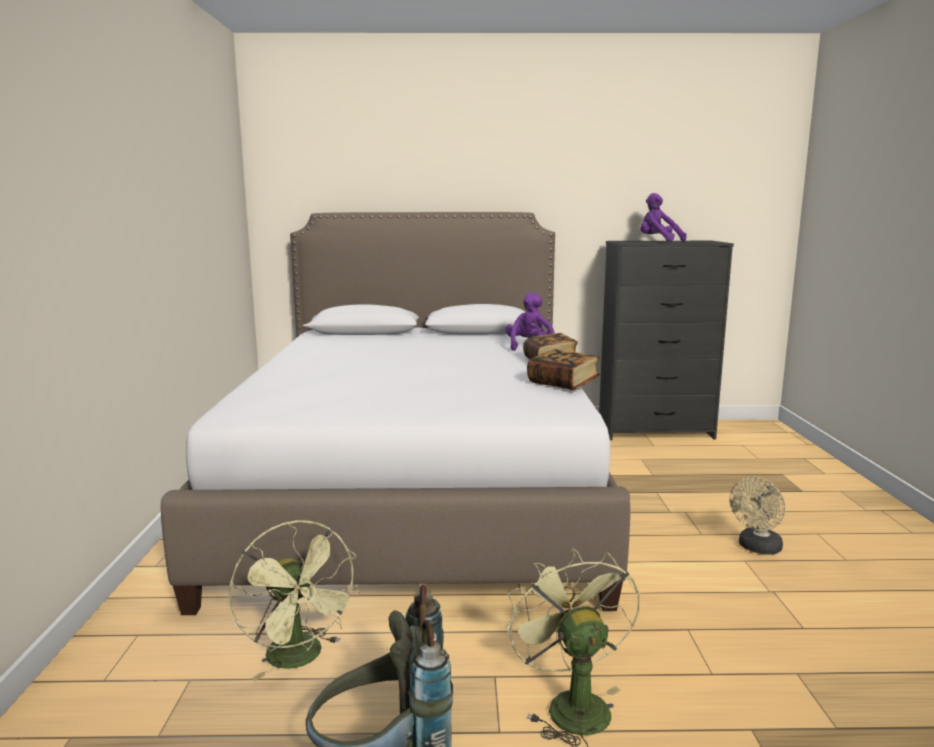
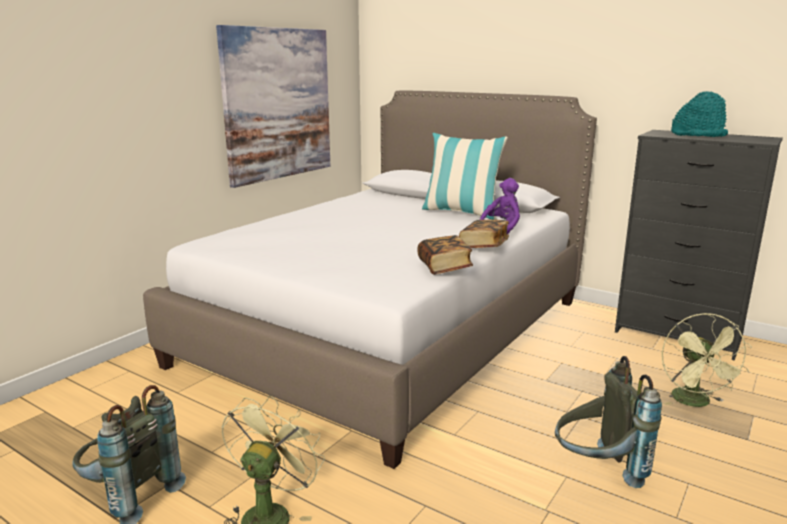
camera: 35 degrees right, 5 degrees up
(196, 229) = (278, 104): none -> picture
(301, 659) = (177, 416): green fan -> green fan (695, 403)
(458, 340) = (461, 212): none -> pillow
(658, 241) = (699, 135): purple plush toy -> turquoise hat
(757, 548) = (597, 471): beige fan -> grey backpack

